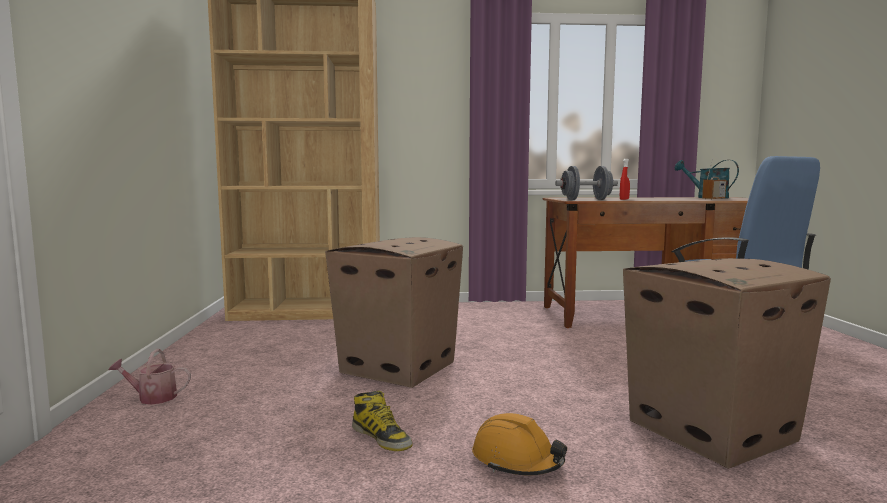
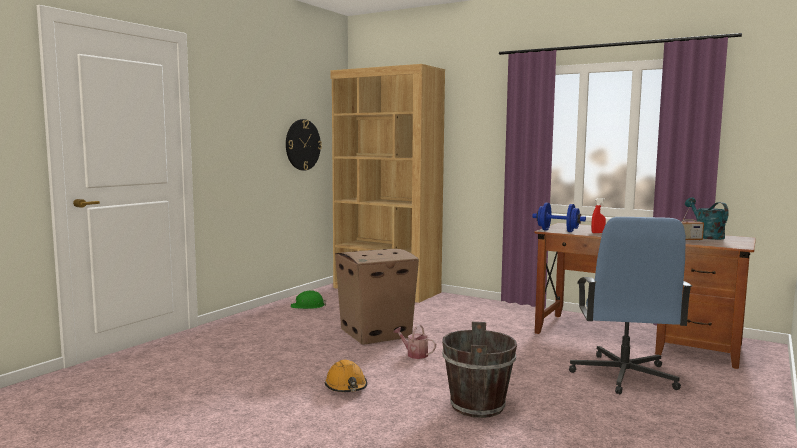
camera: 35 degrees right, 0 degrees up
(152, 397) = (247, 321): watering can -> watering can (414, 354)
(172, 92) = (302, 144): none -> wall clock
(228, 351) = (308, 306): none -> green hard hat
(382, 437) = (308, 361): boot -> none
(586, 200) = (558, 231): grey dumbbell -> blue dumbbell
(713, 430) = (478, 406): cardboard box -> brown bucket

